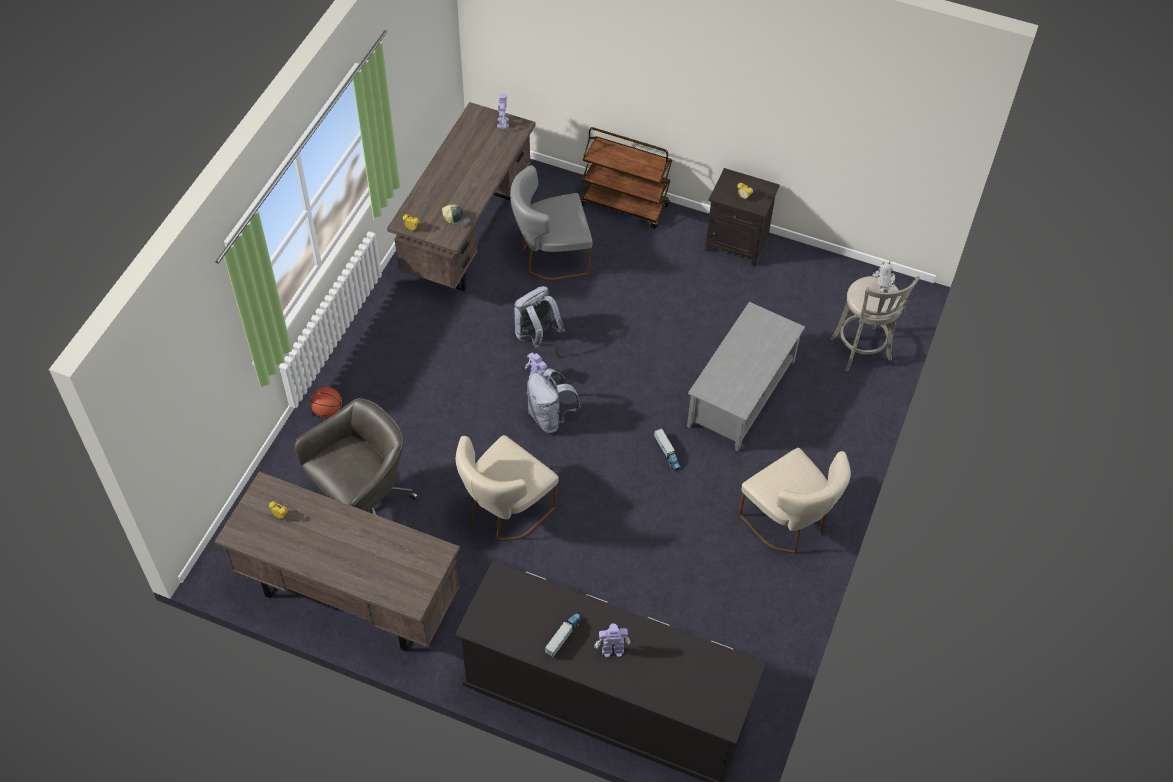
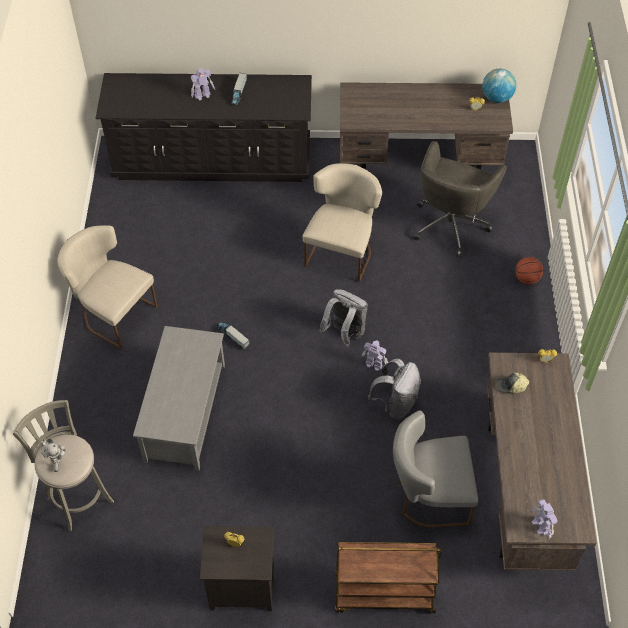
camera: 160 degrees right, 0 degrees up
(243, 523) = (496, 98): none -> globe
(550, 256) = (428, 496): grey chair -> grey chair turned 150 degrees counterclockwise

